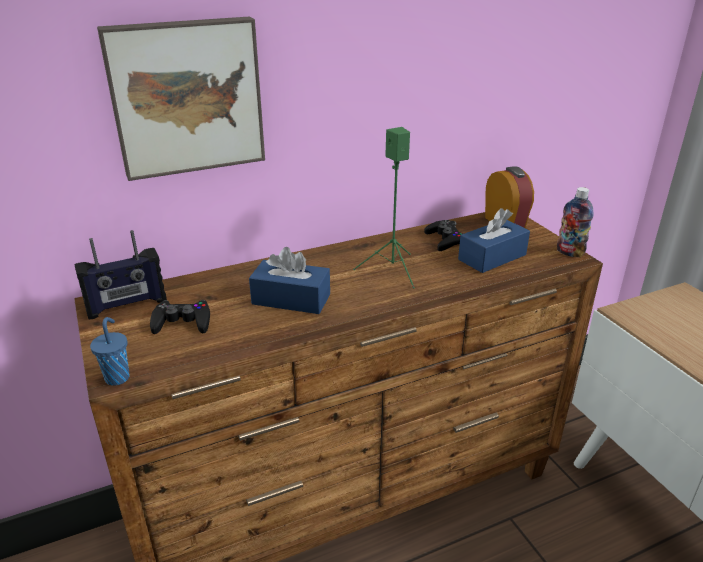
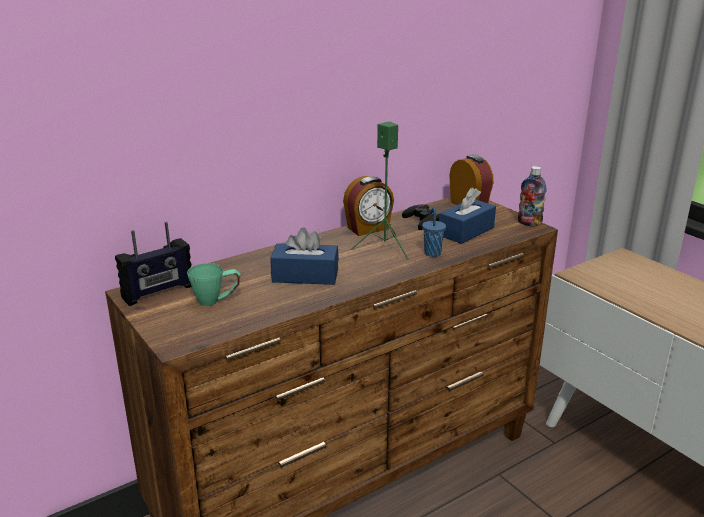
camera: 10 degrees left, 5 degrees down
(118, 377) = (179, 344): blue cup -> blue cup (432, 253)
(182, 322) = (216, 301): black game controller -> green mug
(186, 97) = (204, 104): picture -> none
(382, 245) = (368, 229): none -> alarm clock

